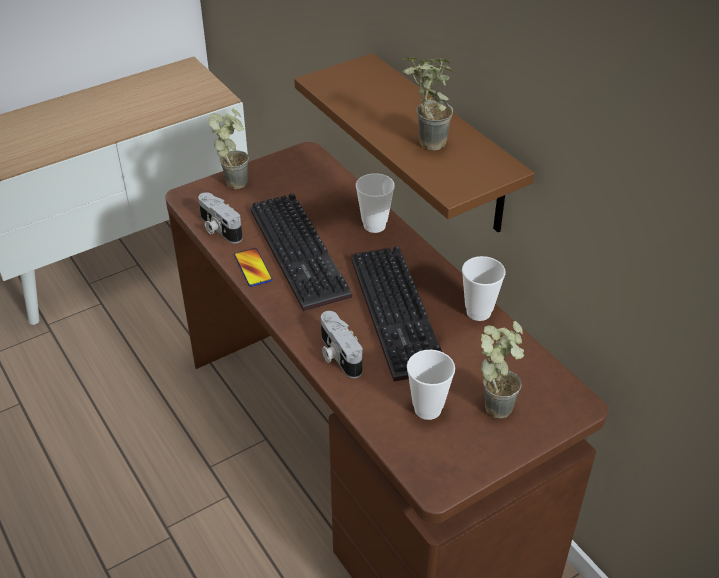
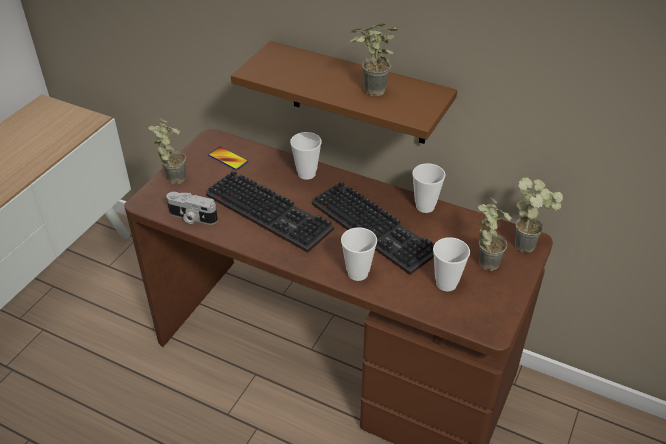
camera: 30 degrees left, 0 degrees up
(253, 268) = (243, 236): phone -> phone (228, 159)
(338, 355) = (357, 273): camera -> cup
(571, 406) = (529, 244): none -> potted plant

